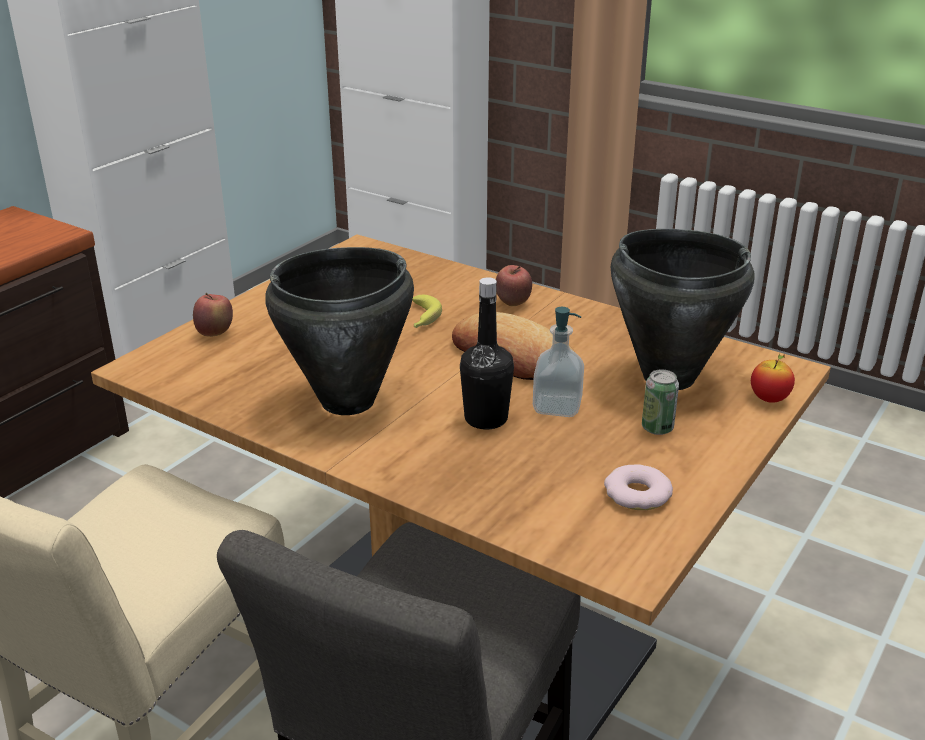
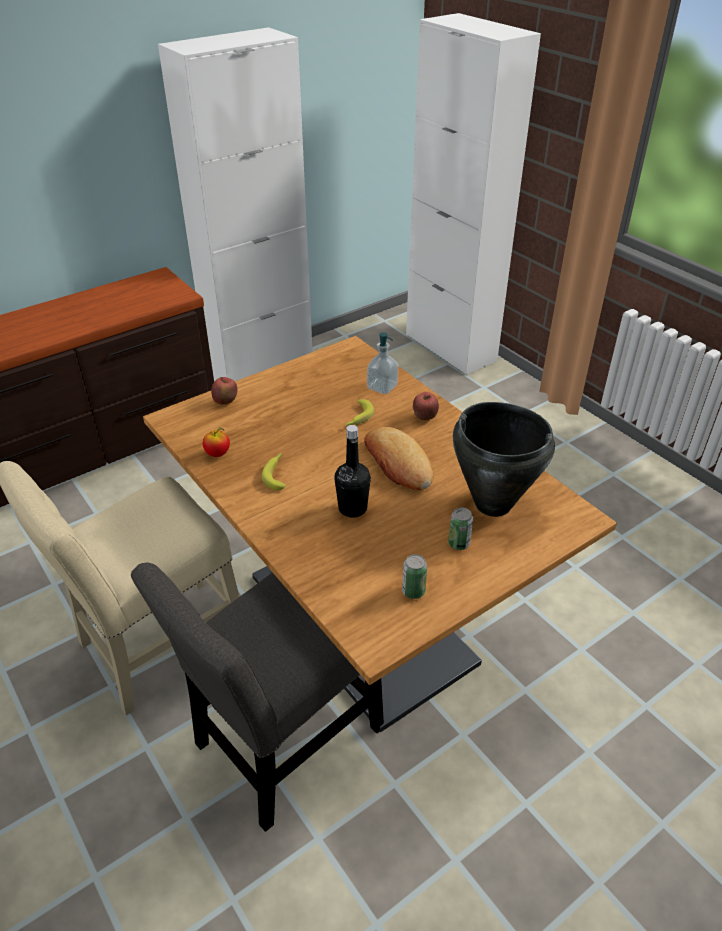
camera: 20 degrees right, 10 degrees up
(349, 401) = (277, 474): black cooking pot -> banana
(557, 406) = (403, 510): soap dispenser -> soap dispenser (382, 387)
(637, 494) = (413, 591): donut -> can
(769, 399) = (551, 539): apple -> apple (218, 454)

